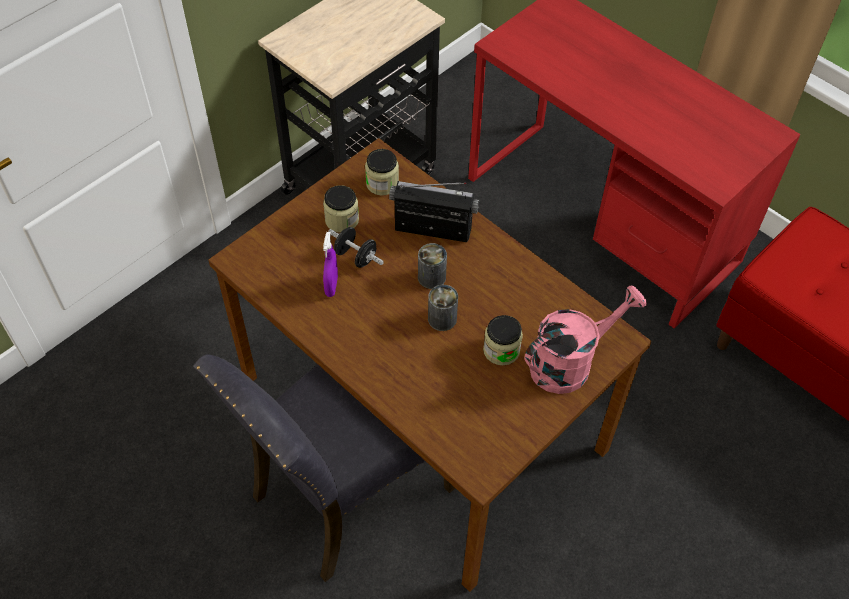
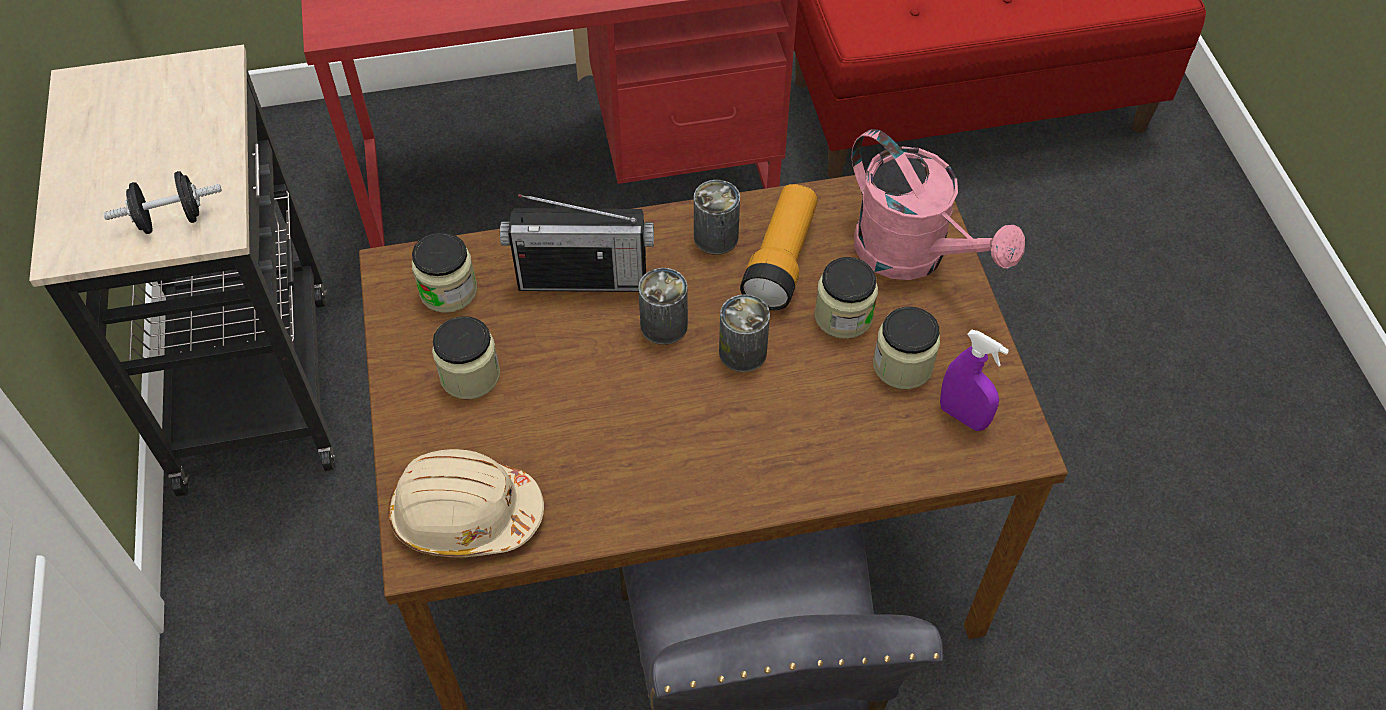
camera: 55 degrees left, 0 degrees up
(267, 263) = (465, 515): none -> beige hard hat
(331, 286) = (580, 453): purple spray bottle -> purple spray bottle (963, 416)
(355, 256) = (552, 394): black dumbbell -> black dumbbell (171, 220)
(432, 229) = (582, 278): radio -> radio turned 135 degrees counterclockwise
(491, 393) = (902, 365): none -> jar
(506, 268) = (716, 237): none -> can
(514, 304) = (781, 261): none -> flashlight
(570, 362) = (913, 256): pink watering can -> pink watering can turned 135 degrees clockwise

